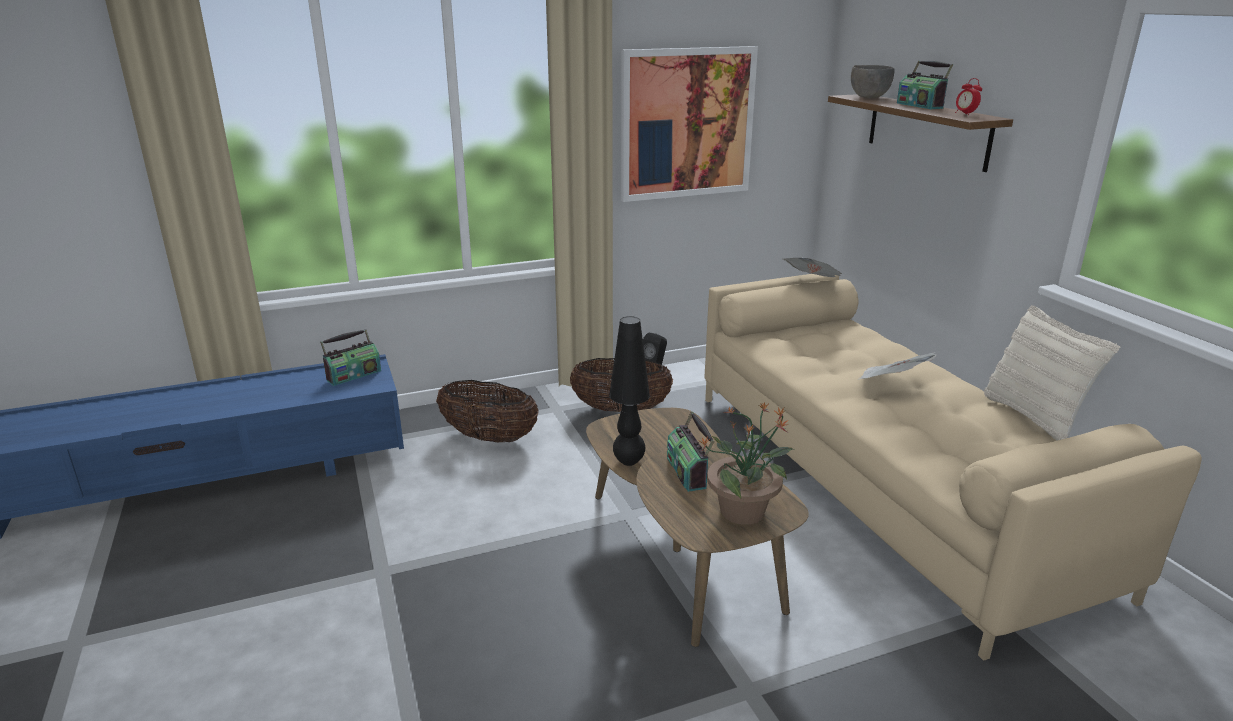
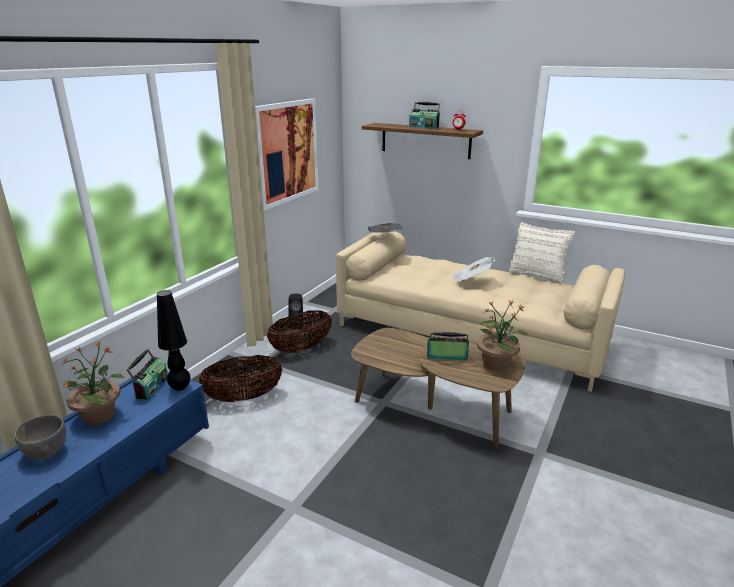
camera: 40 degrees left, 0 degrees up
(283, 383) = (99, 415): none -> potted plant
(629, 461) = (402, 366): black table lamp -> black table lamp (180, 387)
(688, 472) = (447, 357): radio -> radio turned 150 degrees clockwise
(869, 97) = (384, 124): grey bowl -> grey bowl (46, 452)

